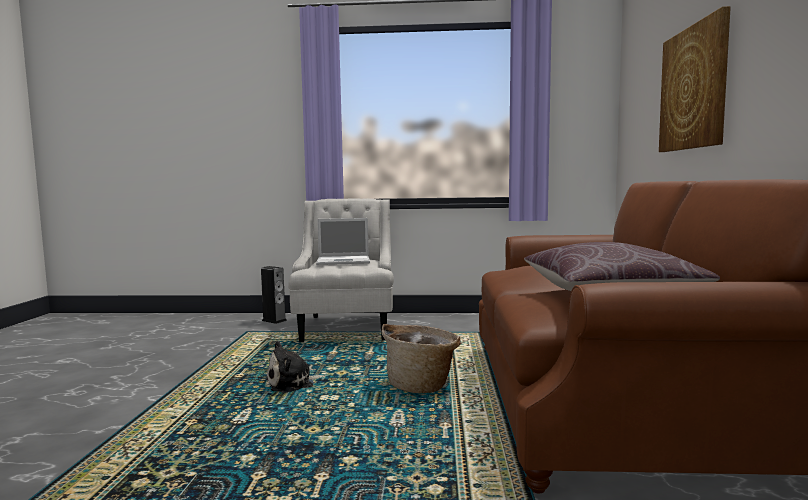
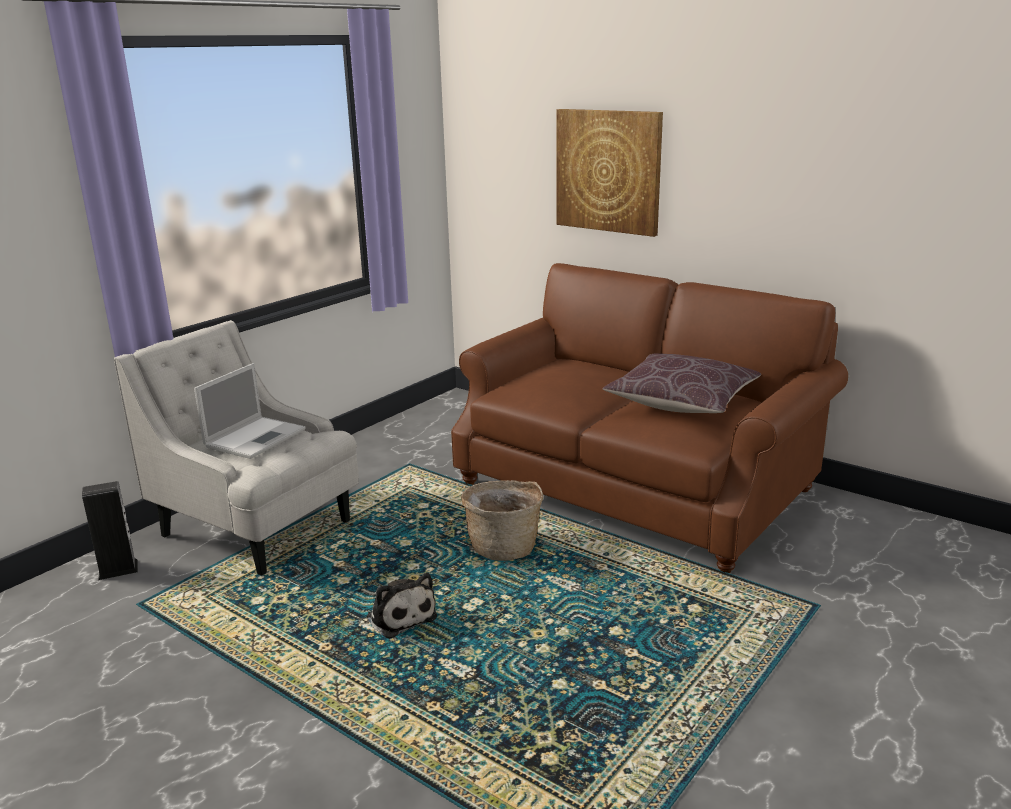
camera: 55 degrees left, 15 degrees up
(293, 383) = (400, 616): plush toy -> plush toy turned 45 degrees counterclockwise

